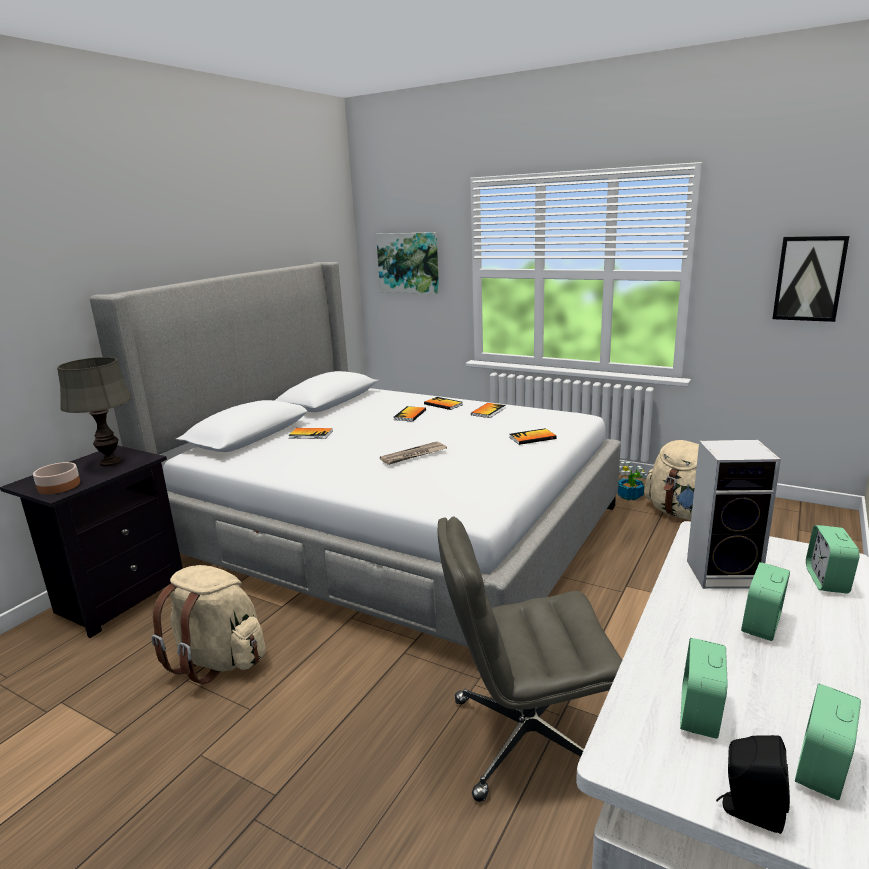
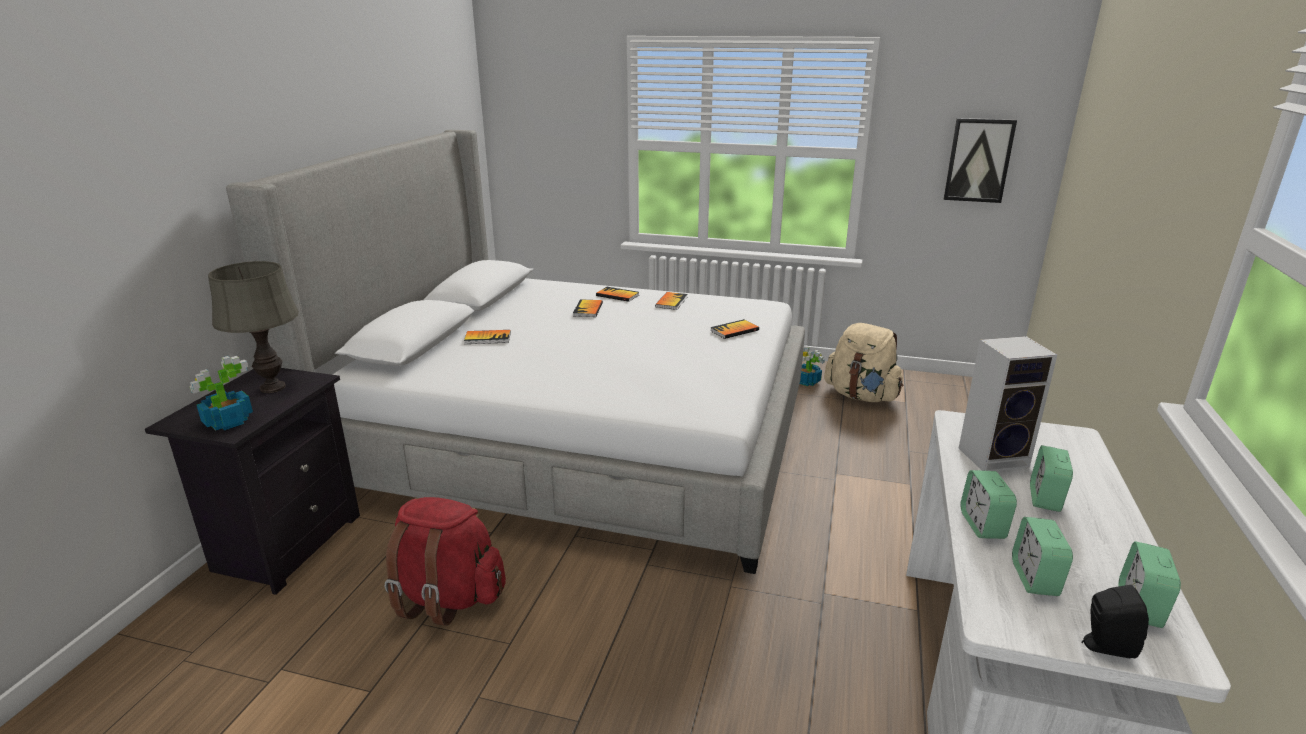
camera: 15 degrees left, 5 degrees up
(59, 486) = (227, 421): bowl -> potted plant
(218, 660) = (447, 598): beige backpack -> red backpack
(408, 263) = (550, 130): picture -> none
(413, 455) = (622, 357): newspaper -> none
(526, 740) = (799, 630): grey office chair -> none
(827, 580) = (1076, 455): alarm clock -> alarm clock (982, 525)

